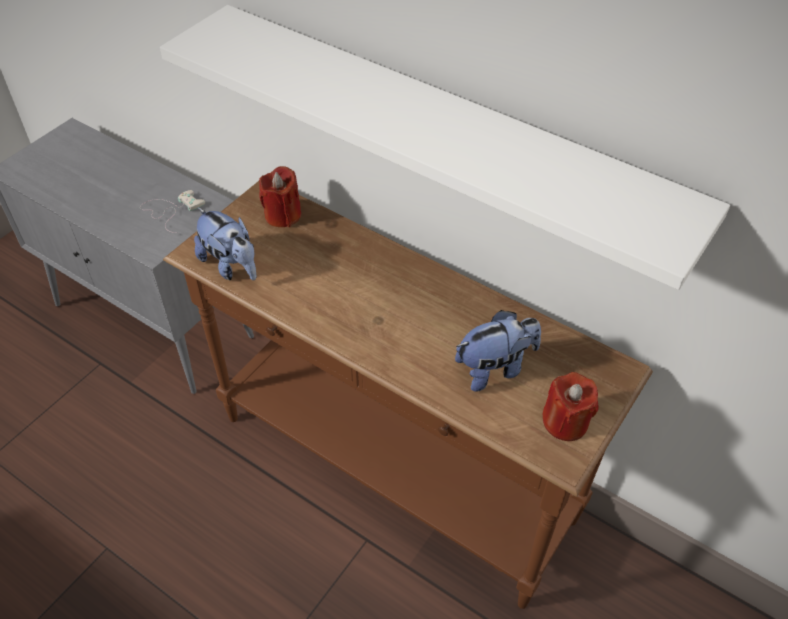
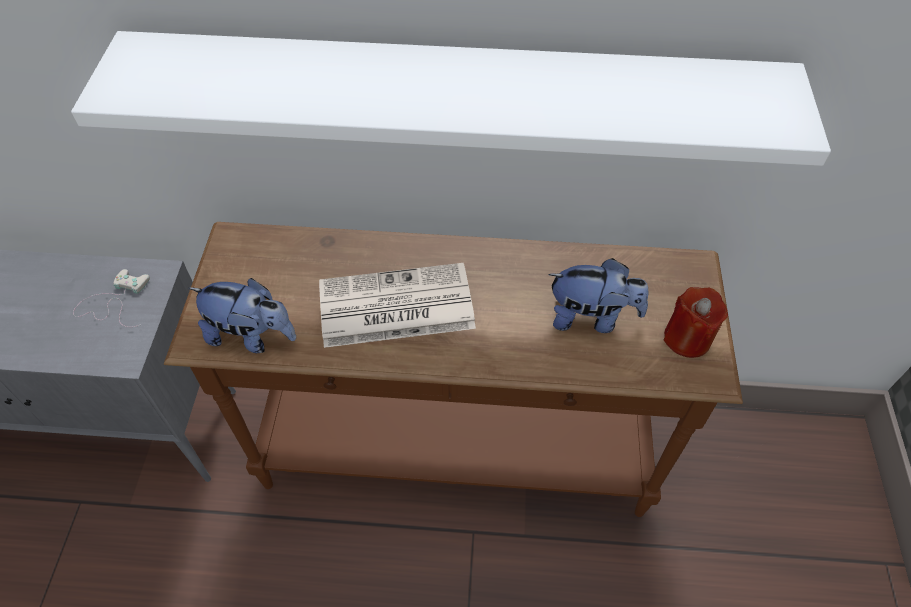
camera: 30 degrees left, 5 degrees up
(283, 215) = (269, 254): red candle -> none
(345, 291) = (394, 307): none -> newspaper
(495, 368) = (591, 317): plush toy -> plush toy turned 60 degrees clockwise

